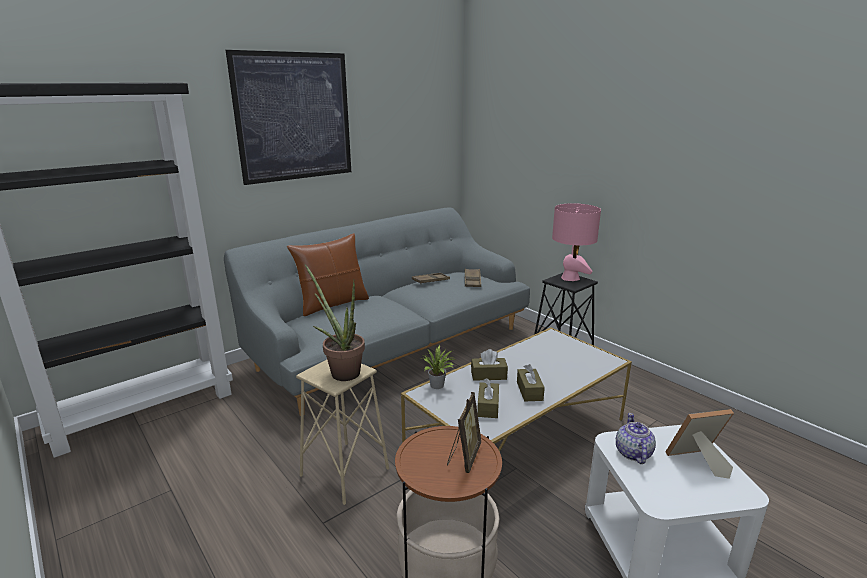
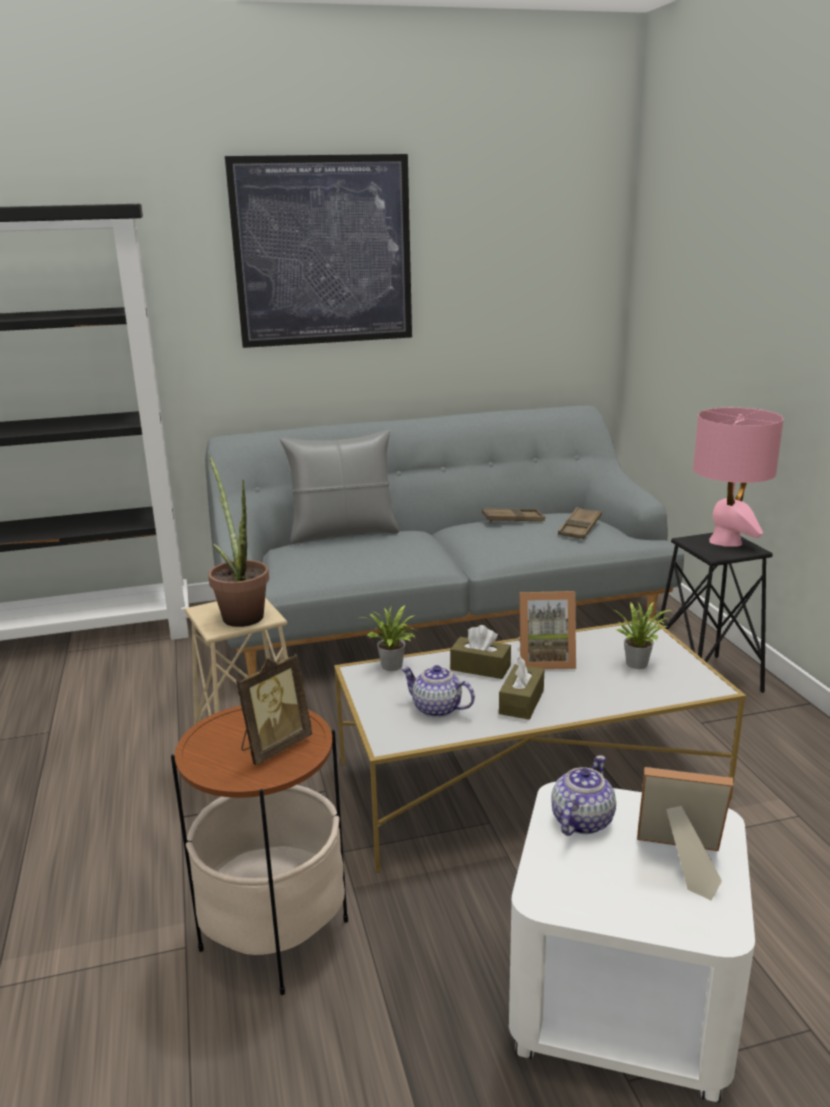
camera: 25 degrees right, 0 degrees up
(332, 304) = (343, 533): brown pillow -> grey pillow
(488, 406) = (437, 709): brown tissue box -> teapot
(518, 363) = (545, 660): none -> picture frame
(567, 354) = (638, 663): none -> potted plant

